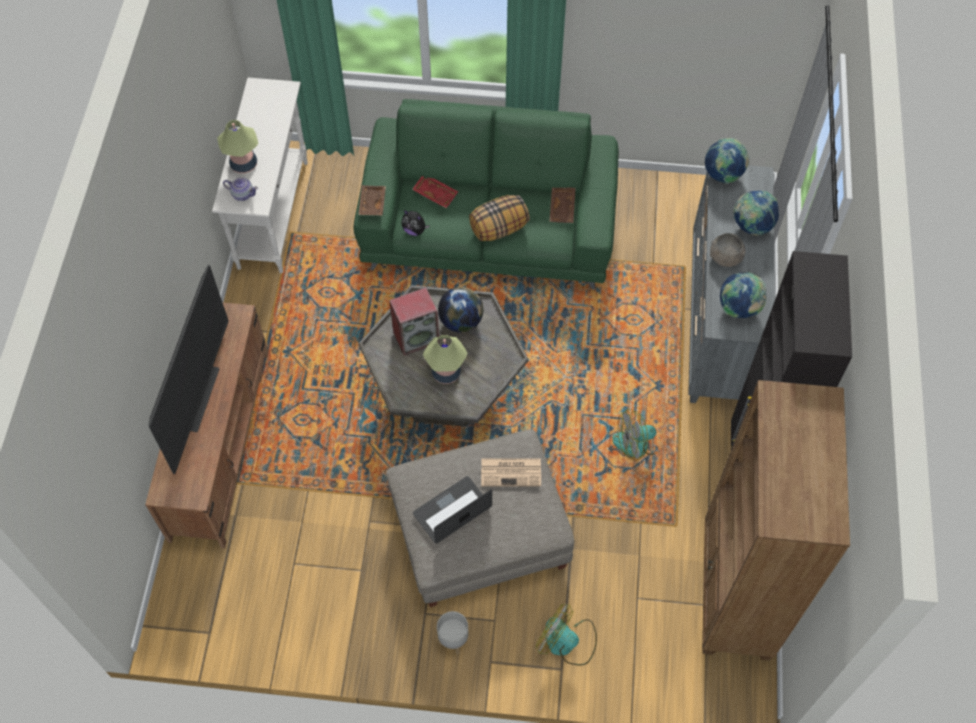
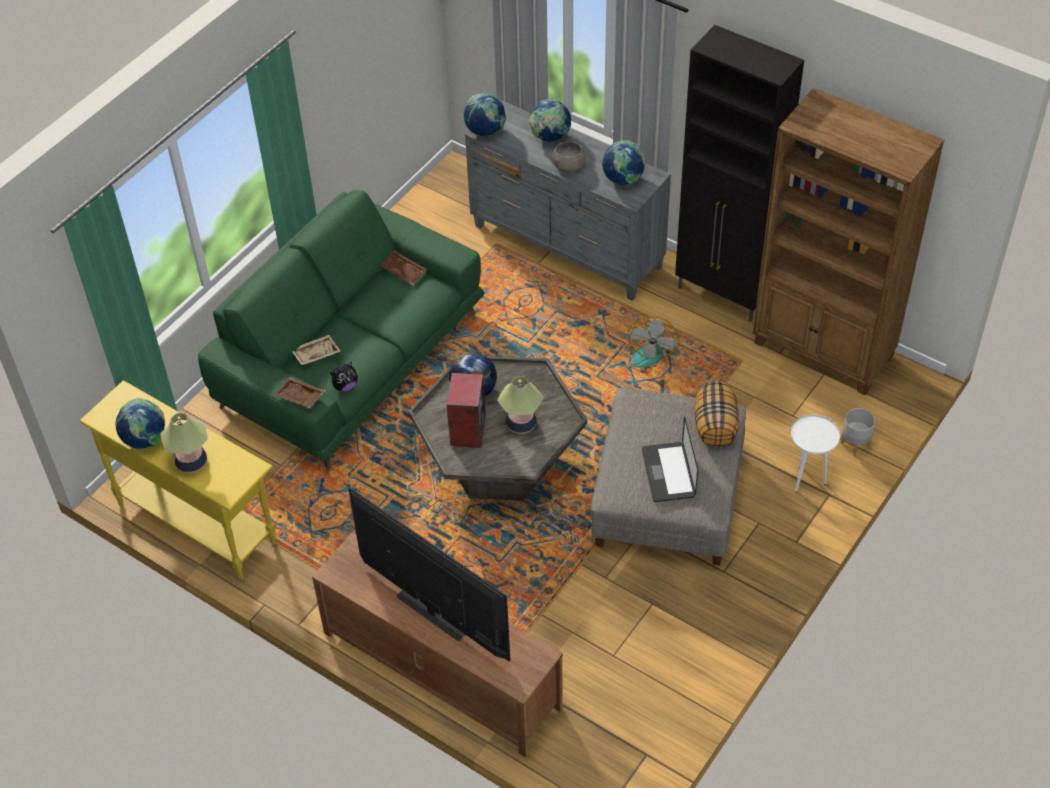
camera: 60 degrees left, 10 degrees down
(242, 194) = (229, 476): teapot -> none
(249, 125) = (146, 440): none -> globe
(274, 214) = (196, 522): white console table -> yellow console table
(435, 193) = (315, 353): red tray -> beige tray
(454, 639) = (761, 560): grey planter -> grey planter (855, 444)
(499, 229) = (391, 325): pillow -> pillow (715, 427)
(512, 472) = (655, 416): newspaper -> none
(567, 642) = (807, 480): fan -> white side table

